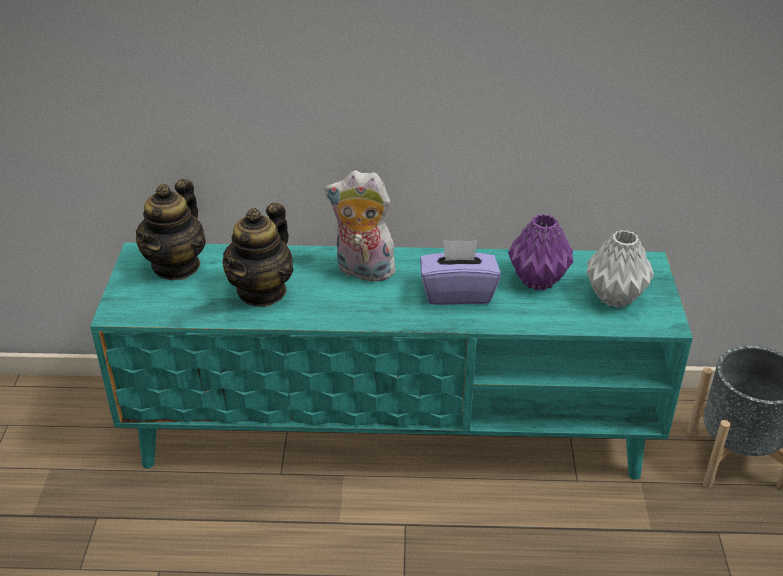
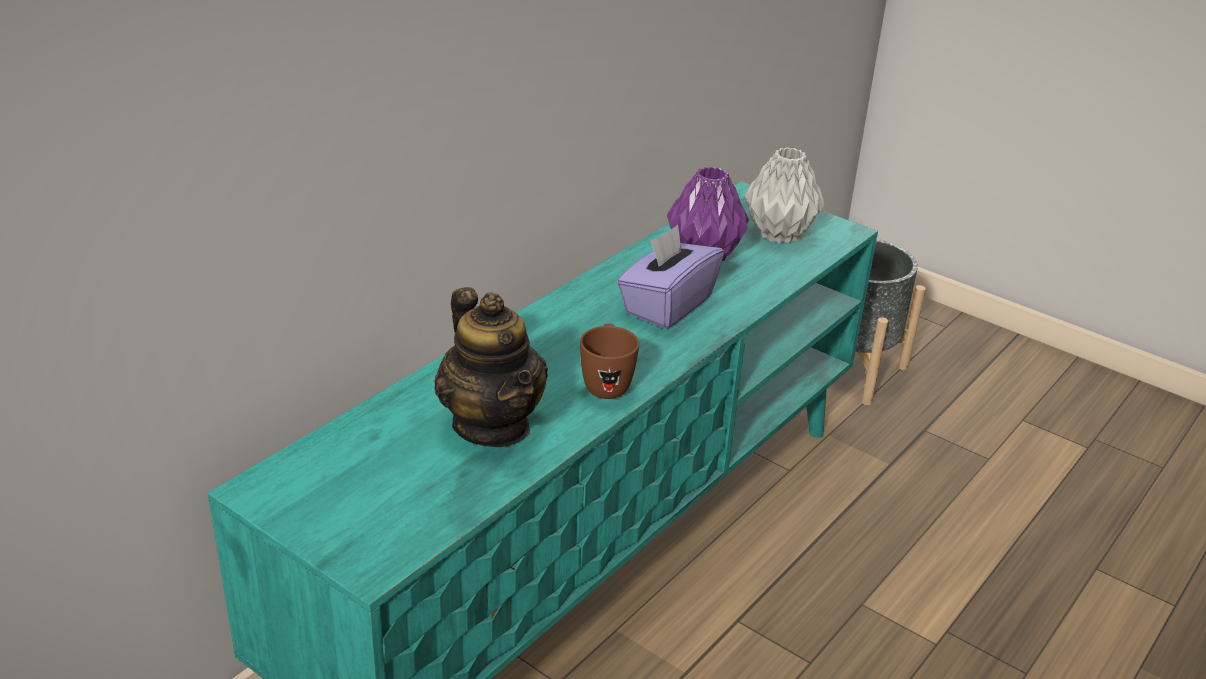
camera: 55 degrees left, 5 degrees down
(176, 266) = (338, 469): teapot -> none
(345, 309) = (606, 384): none -> brown mug
(362, 271) = (549, 342): plush toy -> none

